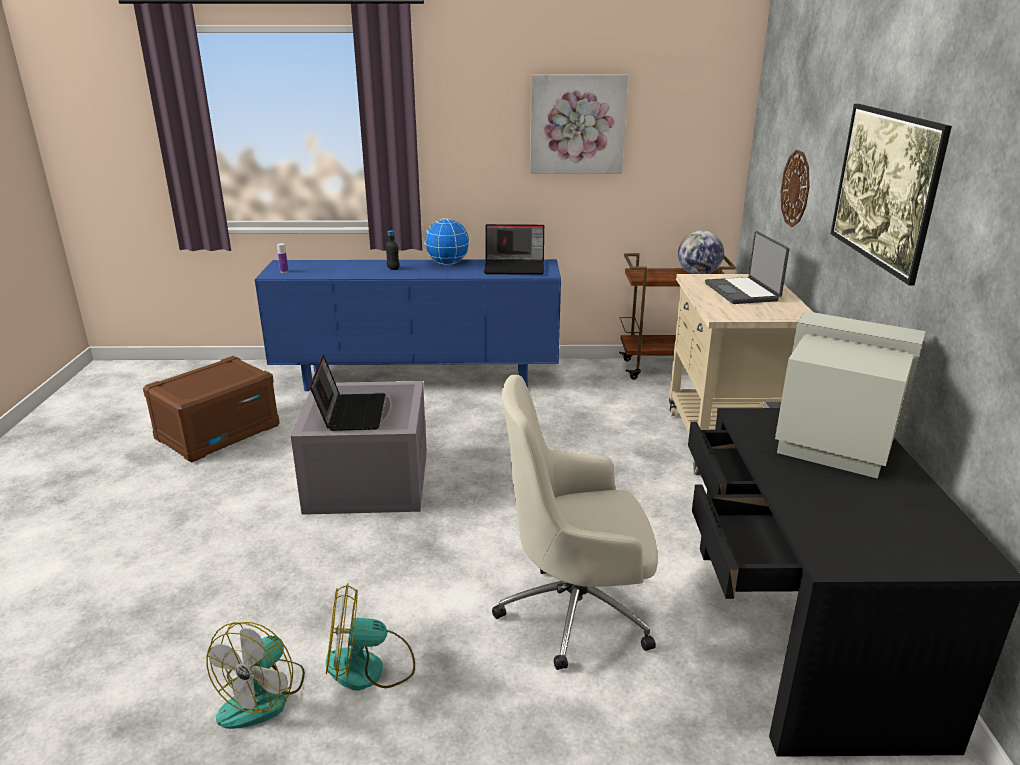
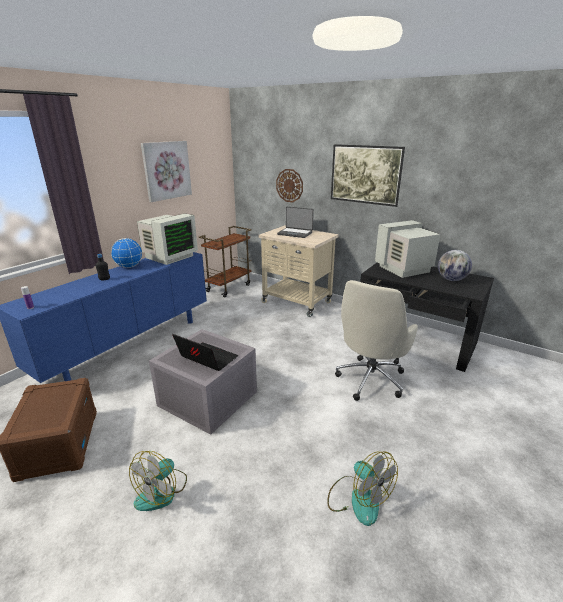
camera: 55 degrees left, 0 degrees up
(369, 668) = (363, 451): fan -> fan (162, 491)
(515, 267) = (169, 257): laptop -> monitor
(698, 274) = (233, 237): globe -> globe (451, 280)

